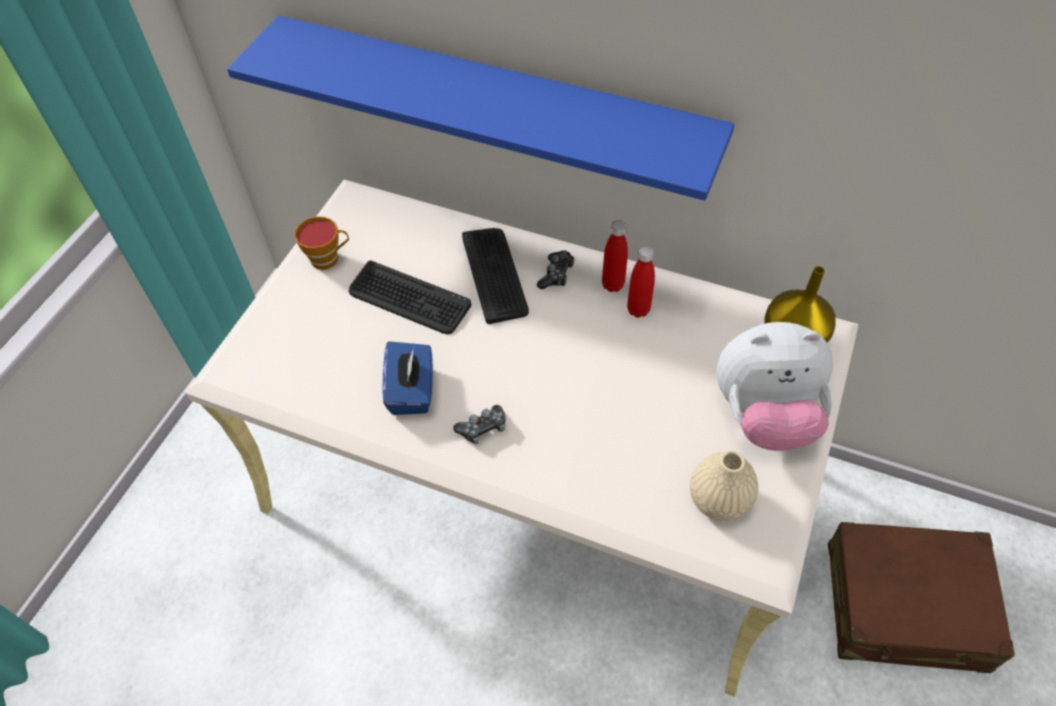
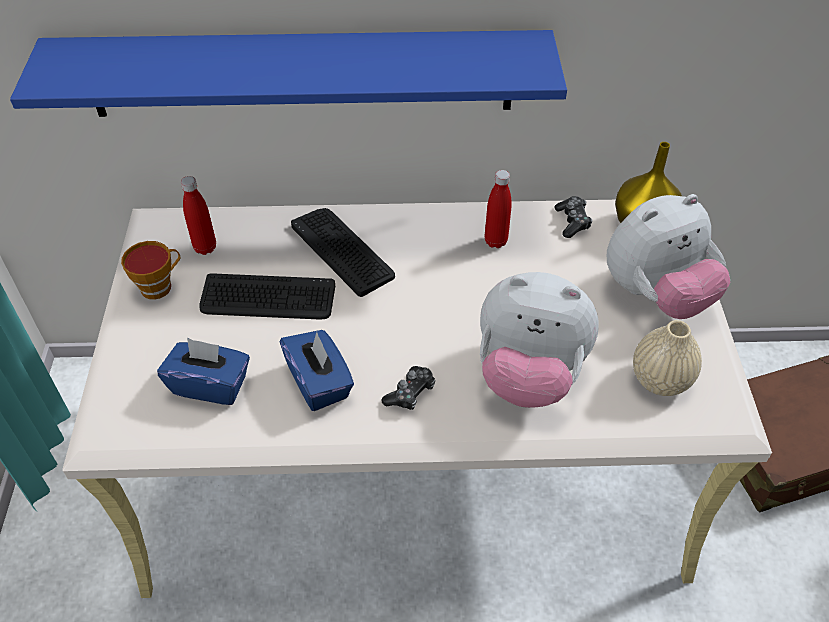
camera: 25 degrees left, 5 degrees down
(325, 361) = (210, 385): none -> blue tissue box
(556, 275) = (402, 233): game controller -> game controller (572, 222)
(596, 450) = (528, 375): none -> plush toy
(613, 285) = (460, 227): red bottle -> red bottle (205, 248)

